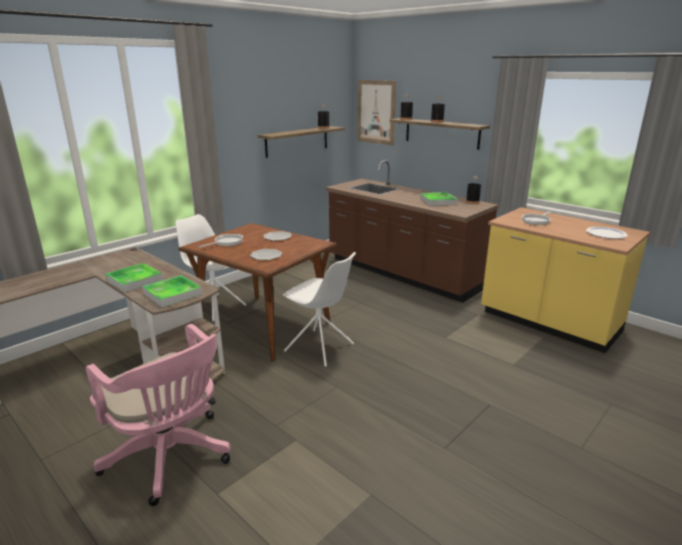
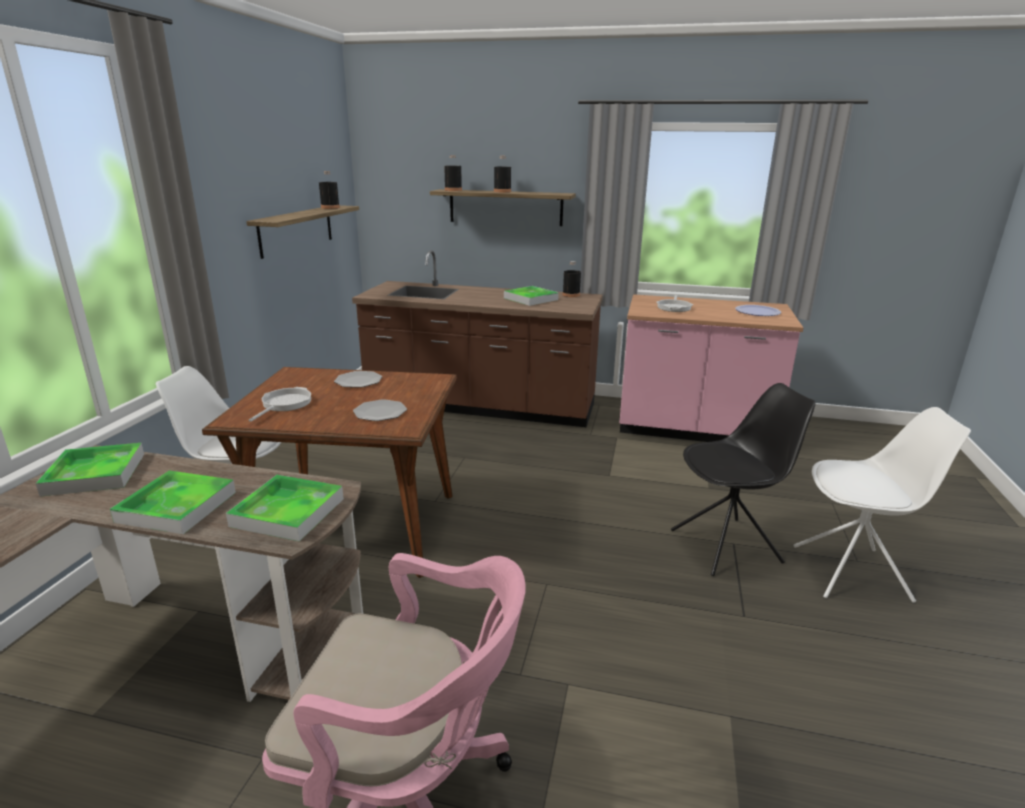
camera: 30 degrees left, 0 degrees up
(122, 259) = (95, 474): none -> tray
(320, 348) = (472, 536): white chair -> white chair (853, 573)
(376, 112) = (396, 182): picture -> none
(482, 404) = (727, 546): none -> black chair
(548, 323) = (694, 429): yellow counter -> pink counter

